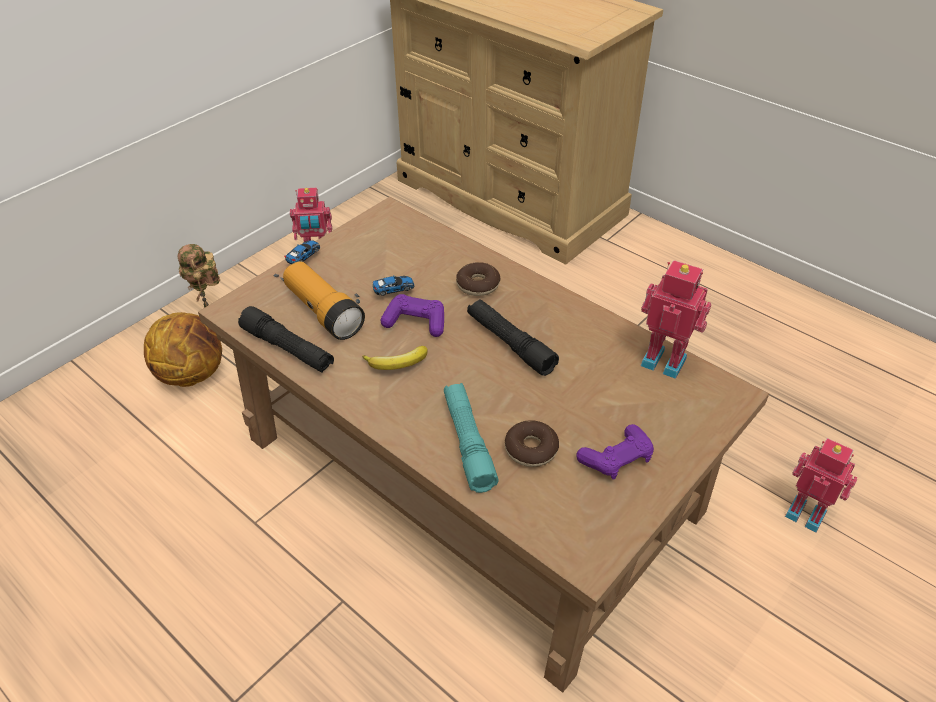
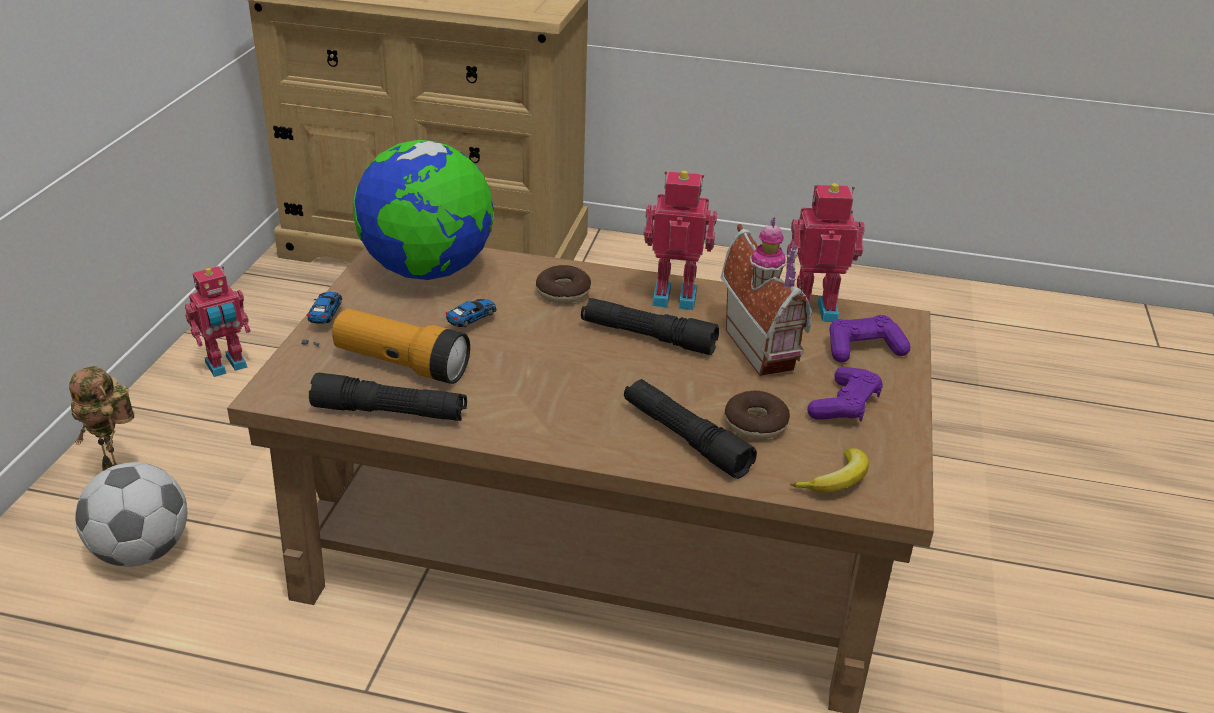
camera: 30 degrees left, 10 degrees down
(193, 373) = (142, 551): basketball -> football
(397, 240) = (428, 271): none -> globe
(397, 364) = (539, 389): banana -> banana (836, 480)
(416, 322) = (524, 345): purple game controller -> purple game controller (863, 349)
(468, 442) = (685, 438): turquoise flashlight -> black flashlight
(595, 383) = (766, 347): none -> toy house
(806, 512) = (958, 459): toy robot -> toy robot (674, 296)

